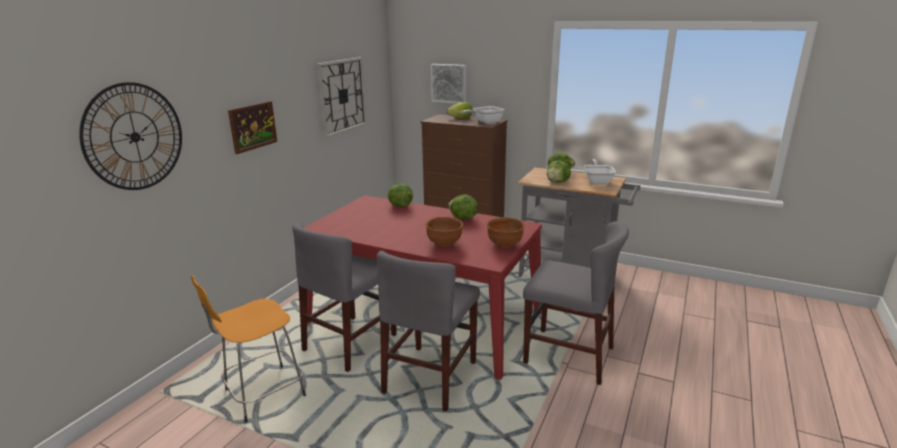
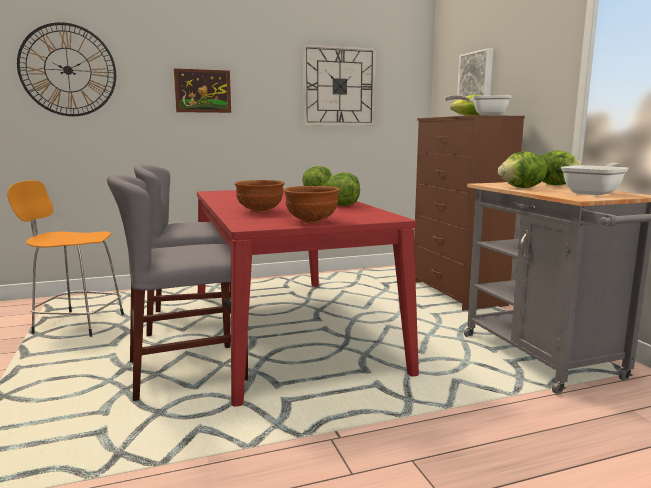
camera: 45 degrees right, 10 degrees down
(568, 355) = (359, 430): grey chair -> none

